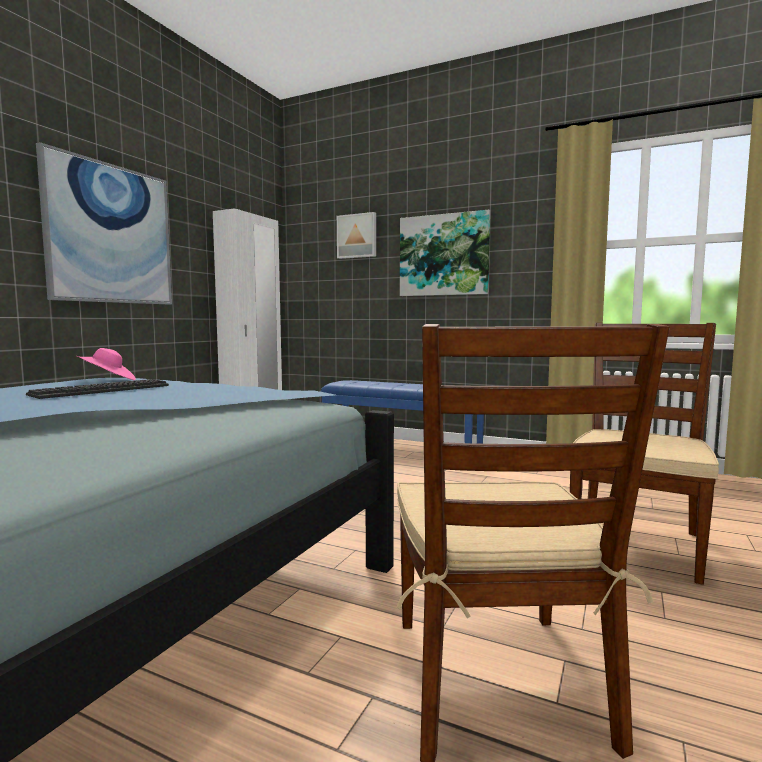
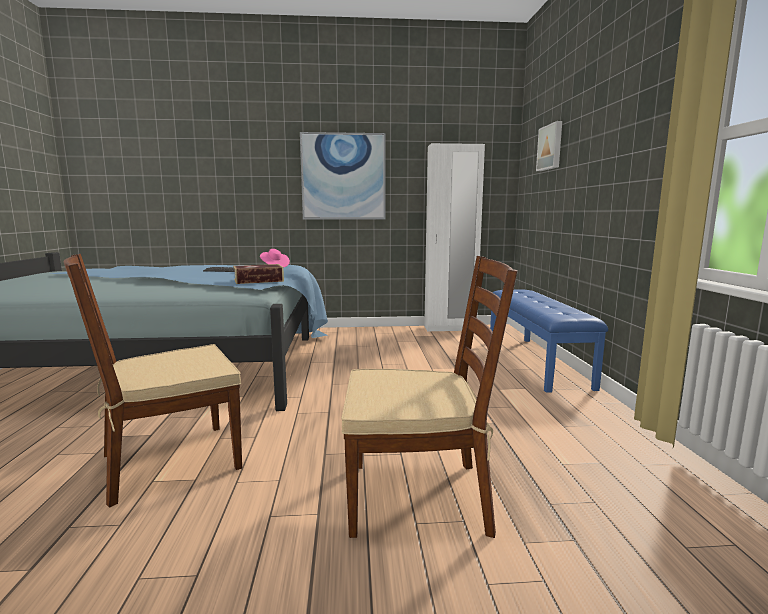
camera: 60 degrees right, 5 degrees up
(258, 390) = (258, 280): none -> book
(444, 255) = (598, 162): picture -> none

